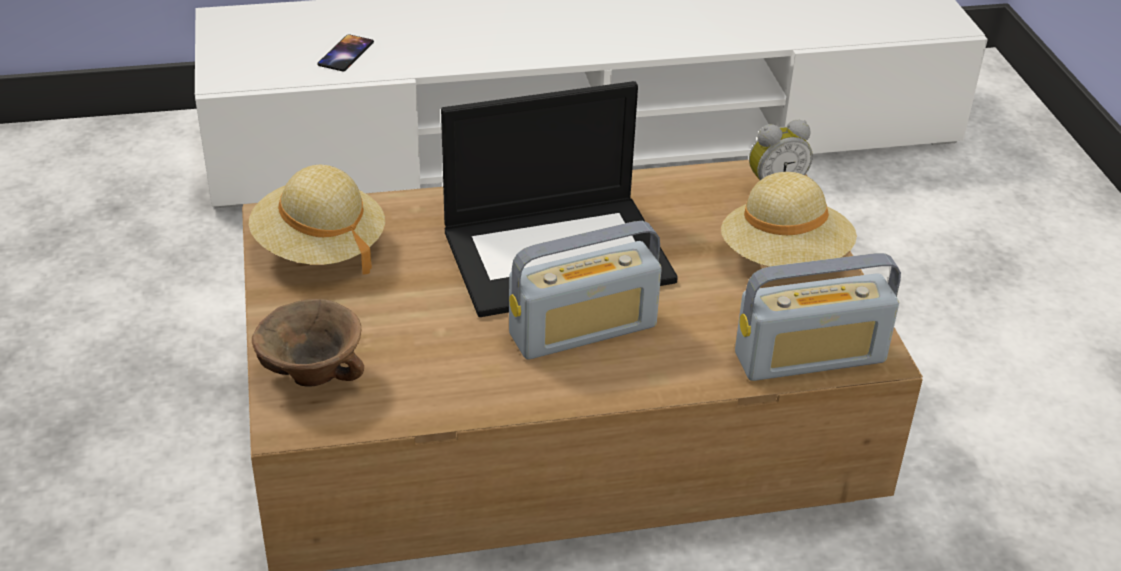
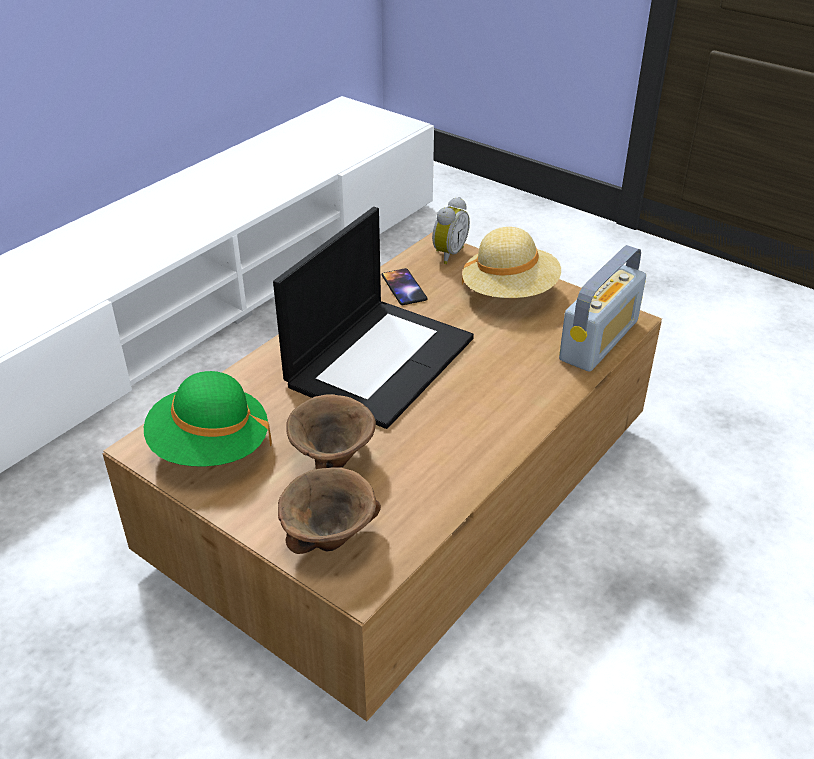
camera: 40 degrees left, 0 degrees up
(319, 248) = (210, 448): beige hat -> green hat
(345, 53) = (27, 306): phone -> phone (403, 287)
(400, 315) = (333, 459): none -> brown bowl
(583, 330) = (460, 398): radio -> none

